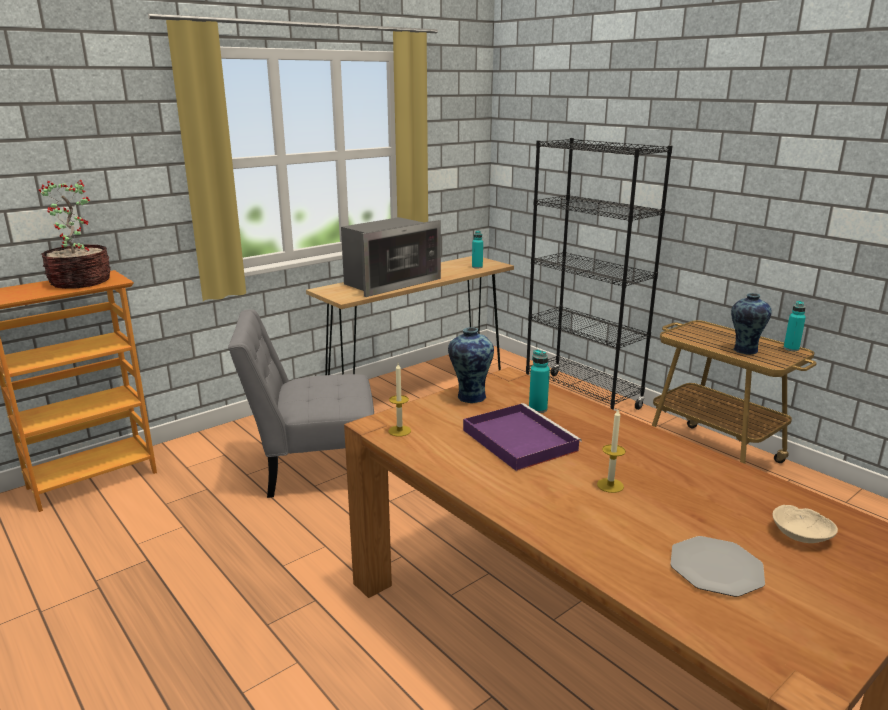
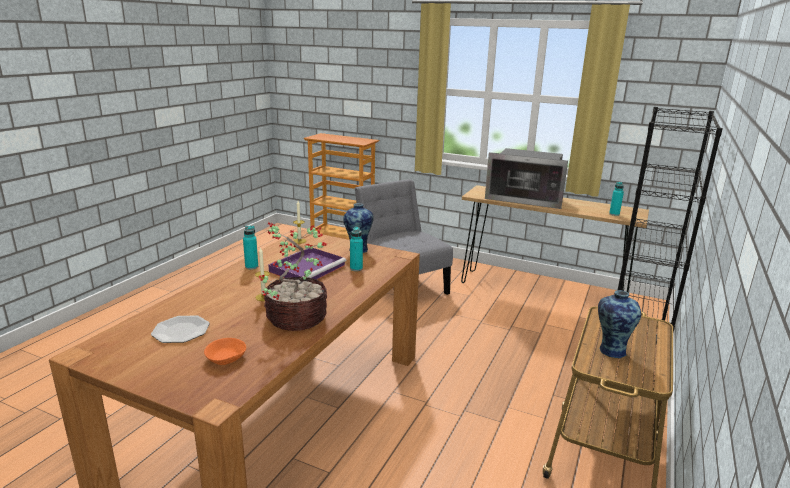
camera: 65 degrees right, 0 degrees up
(80, 282) = (353, 140): potted plant -> potted plant (295, 318)
(791, 348) = (655, 377): turquoise bottle -> turquoise bottle (251, 266)
(800, 534) = (226, 358): beige bowl -> orange bowl

